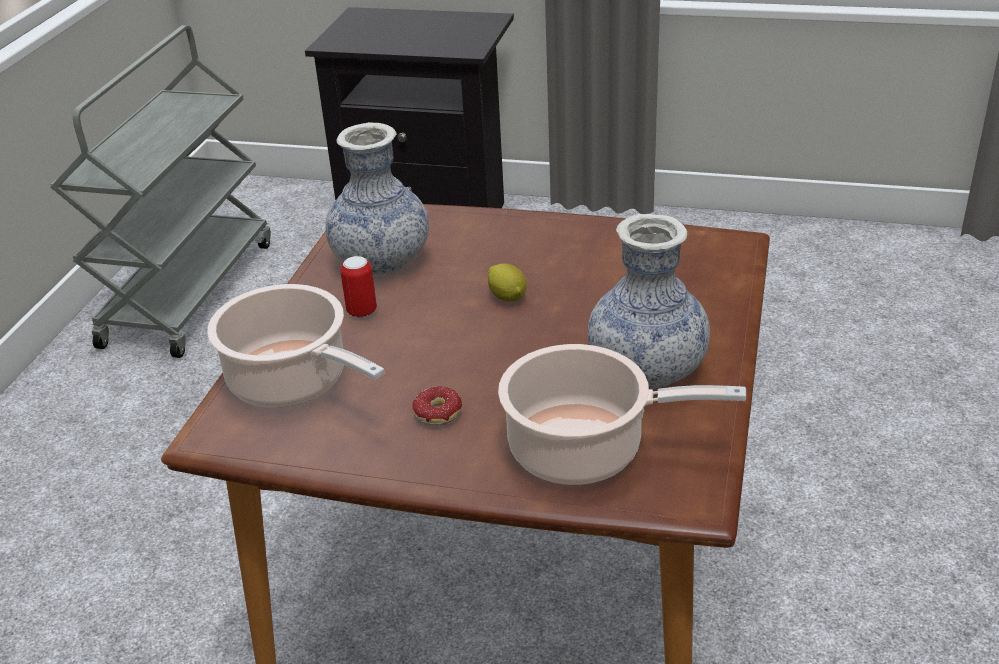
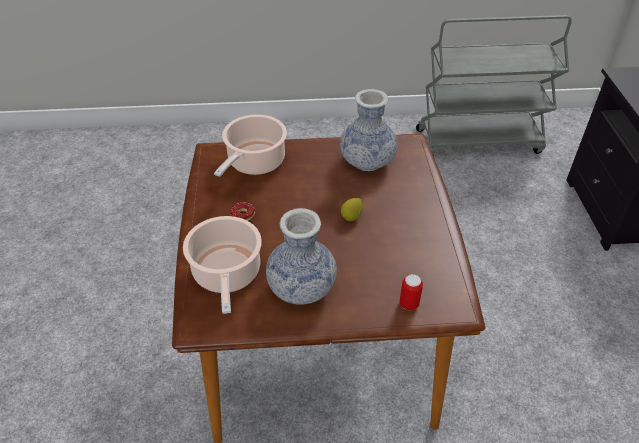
camera: 70 degrees right, 10 degrees up
(362, 312) = (317, 168): can -> can (409, 304)

